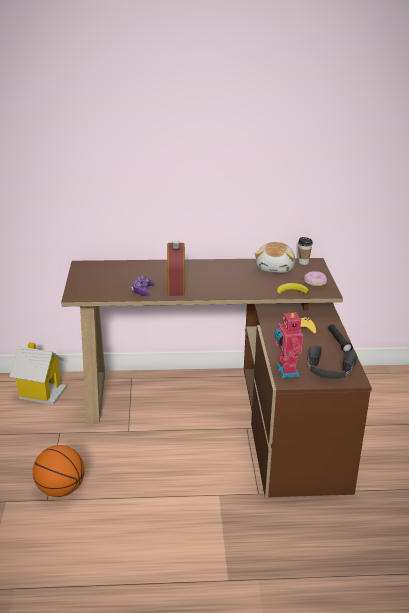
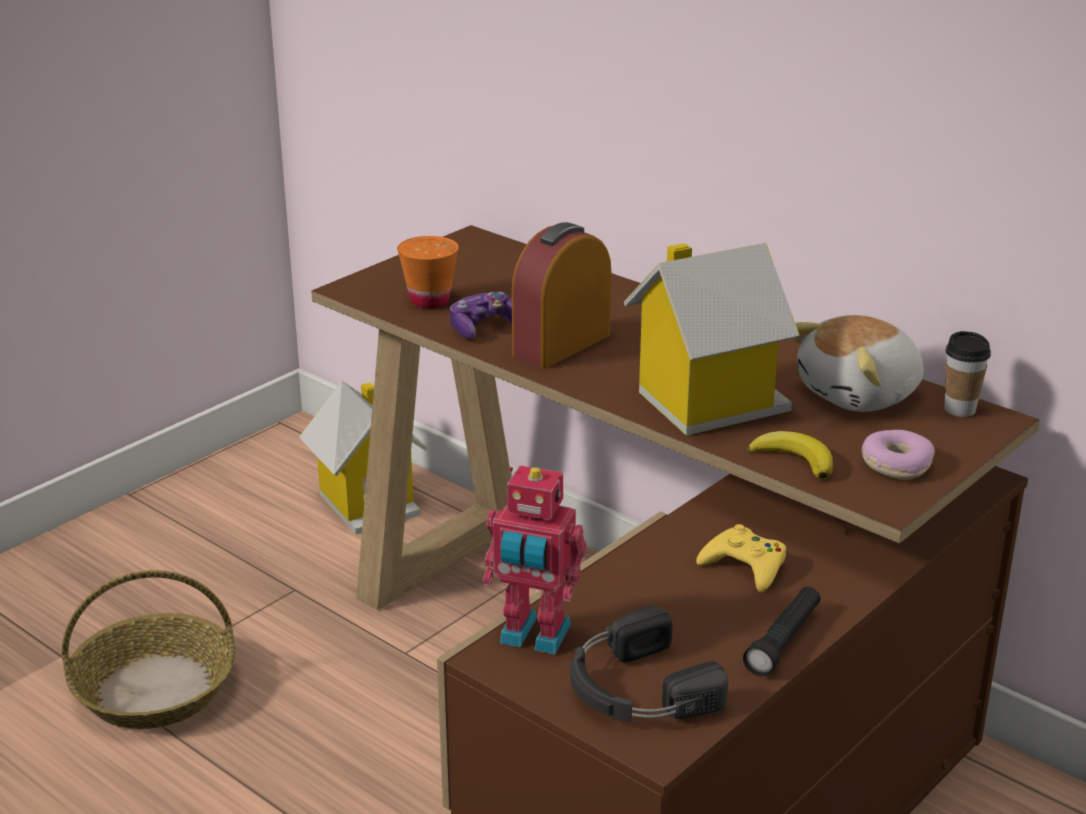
camera: 45 degrees right, 0 degrees up
(60, 490) = (156, 689): basketball -> basket
(109, 289) = (429, 301): none -> orange cup
(244, 286) = (706, 402): none -> toy house
(285, 371) = (533, 637): toy robot -> toy robot turned 105 degrees counterclockwise

